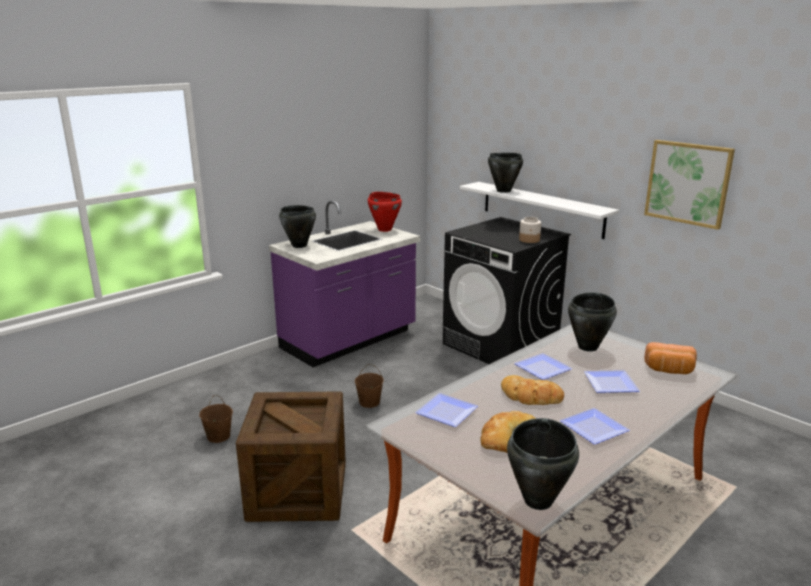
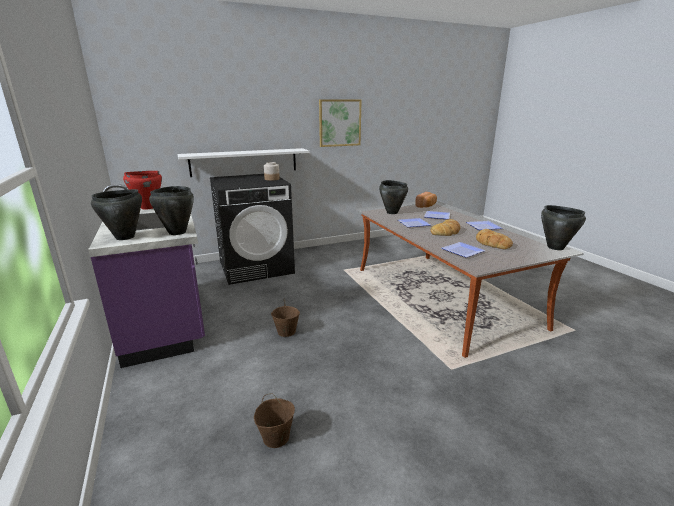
camera: 70 degrees left, 0 degrees up
(298, 491) = (397, 390): crate -> none
(503, 191) = (218, 153): black cooking pot -> black cooking pot (177, 232)

